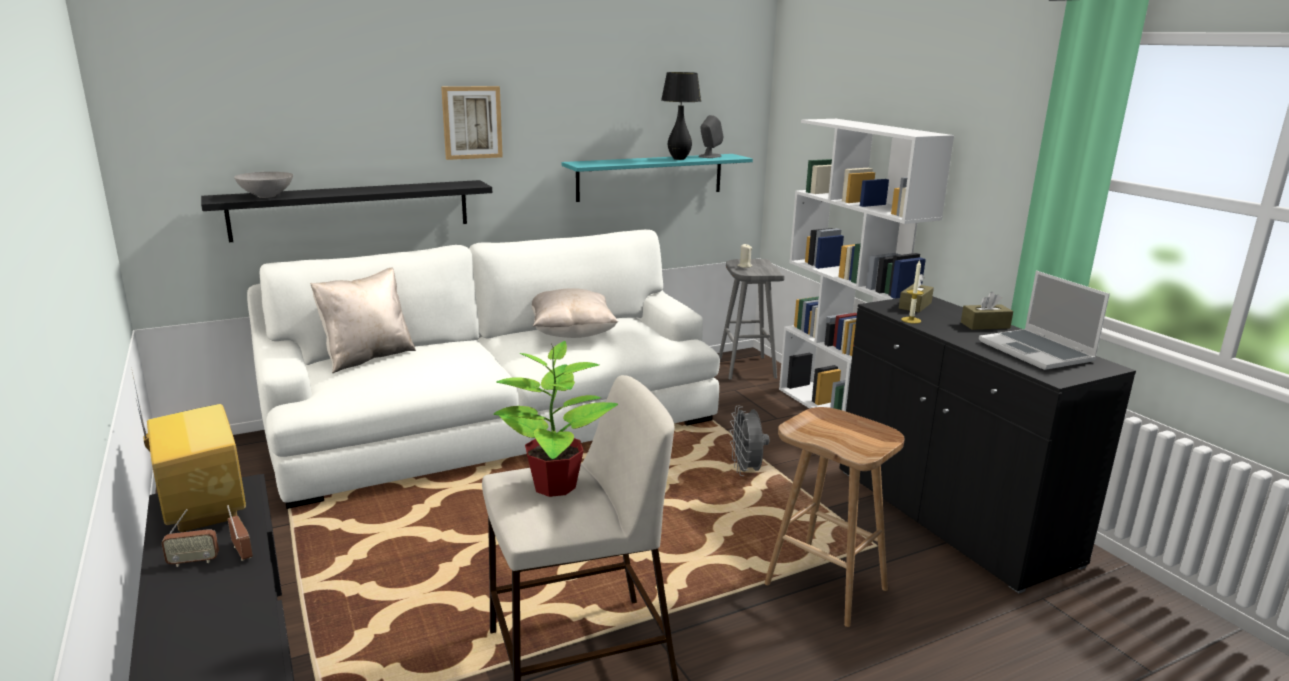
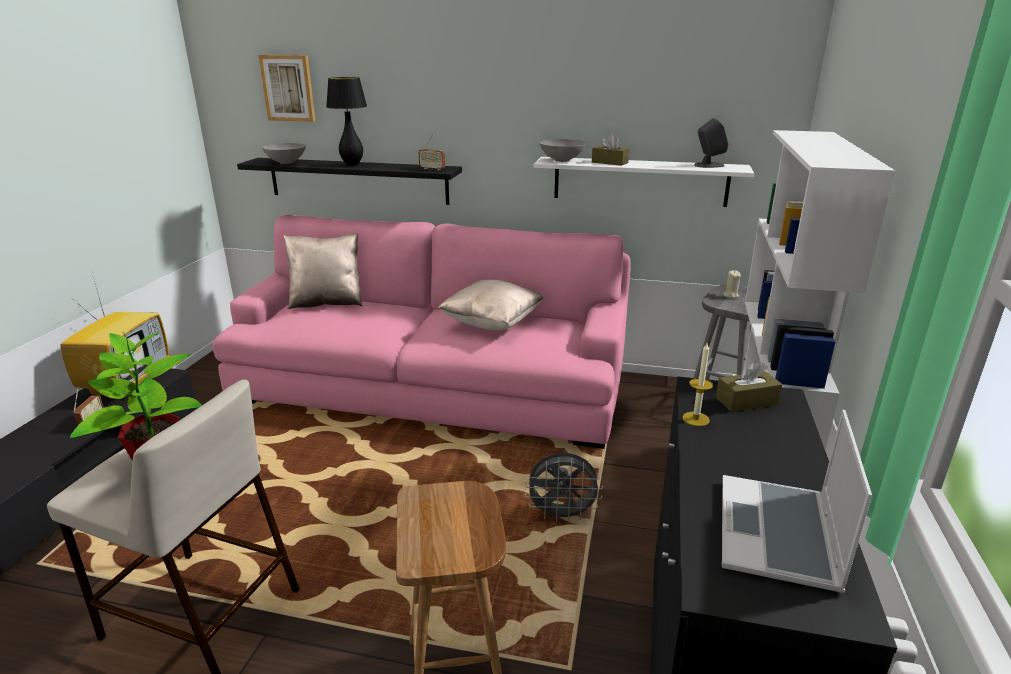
camera: 40 degrees right, 5 degrees up
(193, 561) = (68, 417): radio -> radio (432, 169)
(472, 122) = (455, 112): picture -> picture (288, 88)
(498, 427) = (430, 387): white sofa -> pink sofa
(591, 163) = (561, 160): none -> grey bowl
(650, 177) = (640, 181): turquoise shelf -> white shelf
(679, 159) = (663, 165): black table lamp -> black table lamp (352, 164)
(746, 471) = (562, 515): grey fan -> grey fan turned 120 degrees counterclockwise
(985, 325) = (787, 463): brown tissue box -> brown tissue box (609, 162)

